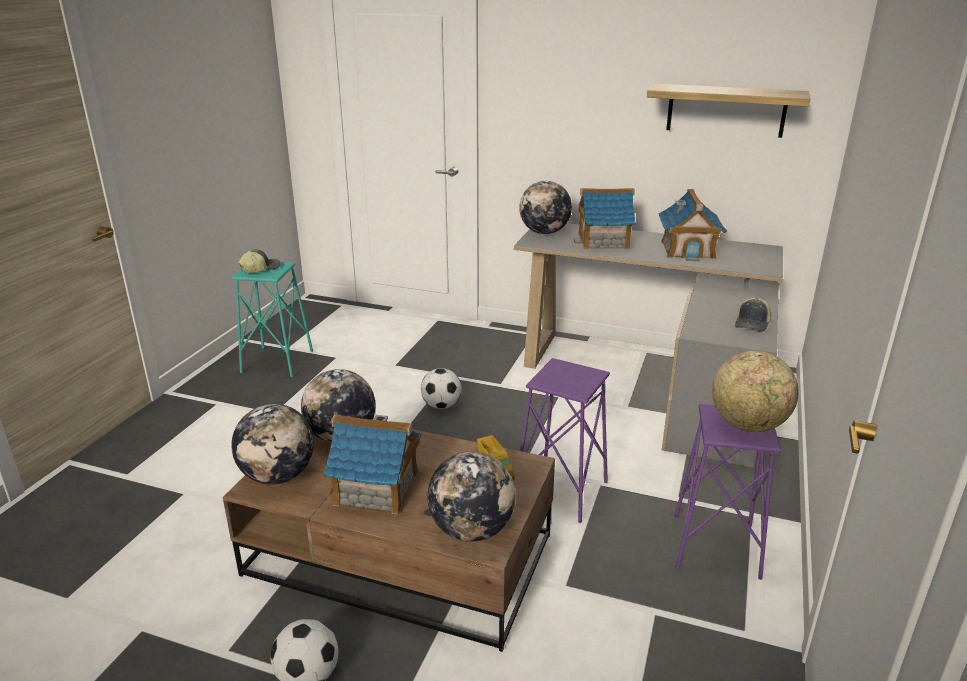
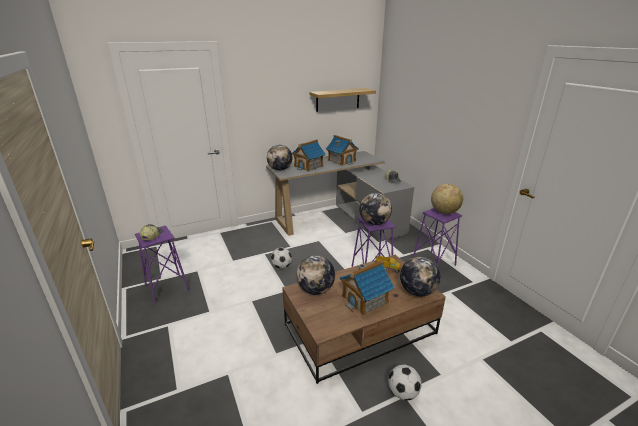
camera: 45 degrees left, 0 degrees up
(277, 362) = (167, 288): turquoise stool -> purple stool
(278, 476) = (322, 320): globe -> globe (374, 223)

